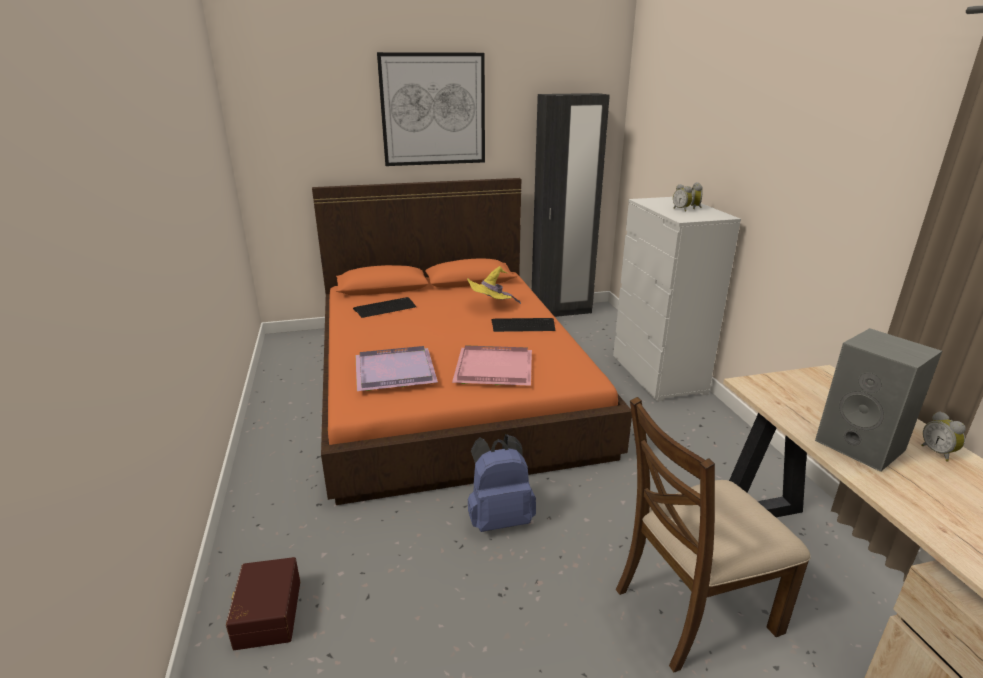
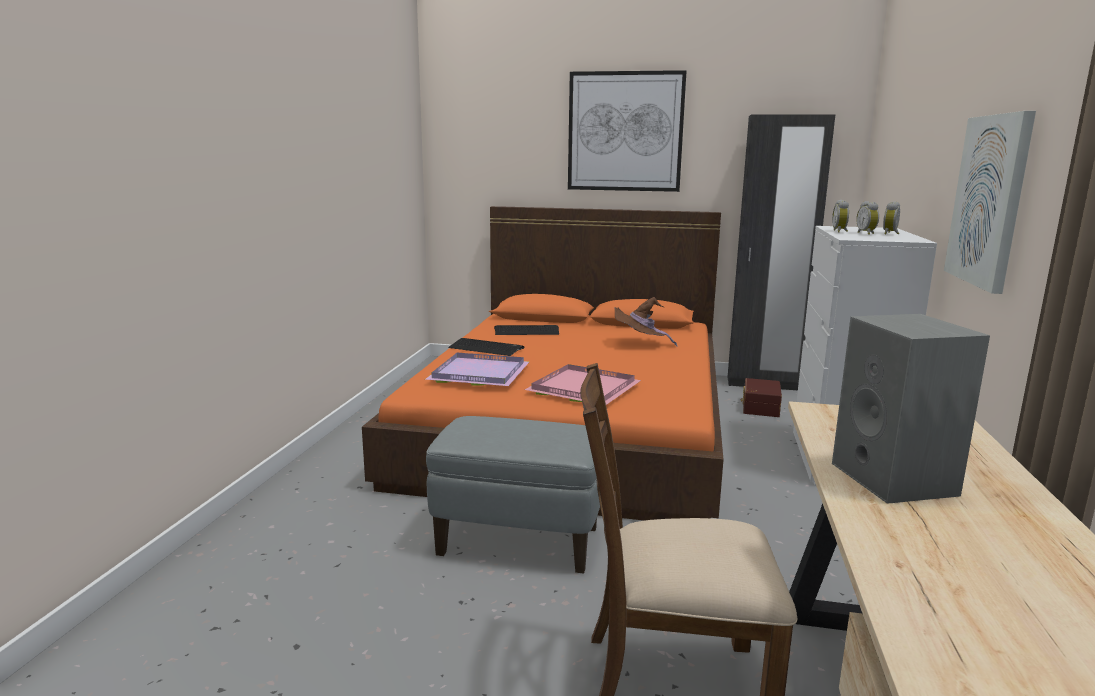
camera: 25 degrees right, 10 degrees down
(266, 614) = (245, 551): brown storage box -> brown storage box (759, 407)
(491, 306) = (640, 344): yellow hat -> brown hat
(499, 518) = (519, 541): blue backpack -> grey ottoman
(523, 326) = (658, 363): keyboard -> keyboard (486, 348)
(801, 197) = (989, 200): none -> picture
(938, 452) = (1014, 508): alarm clock -> alarm clock (840, 231)

